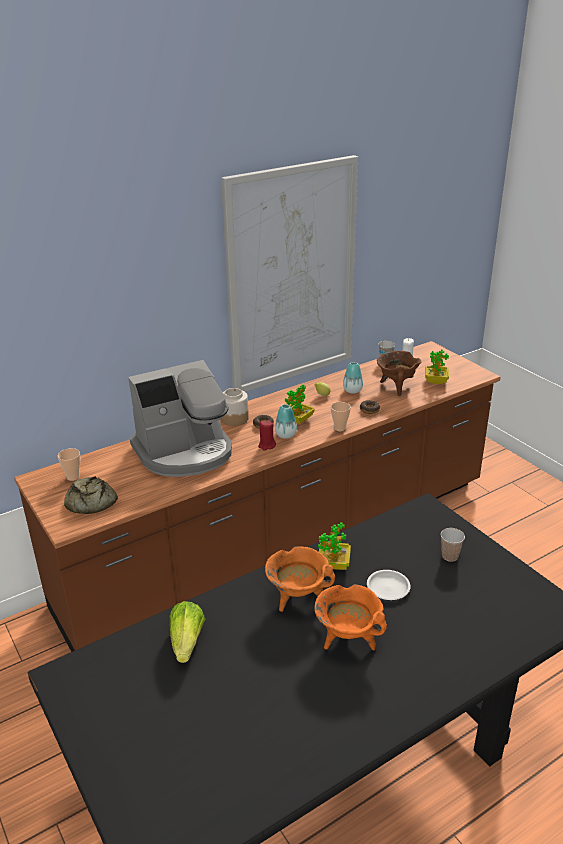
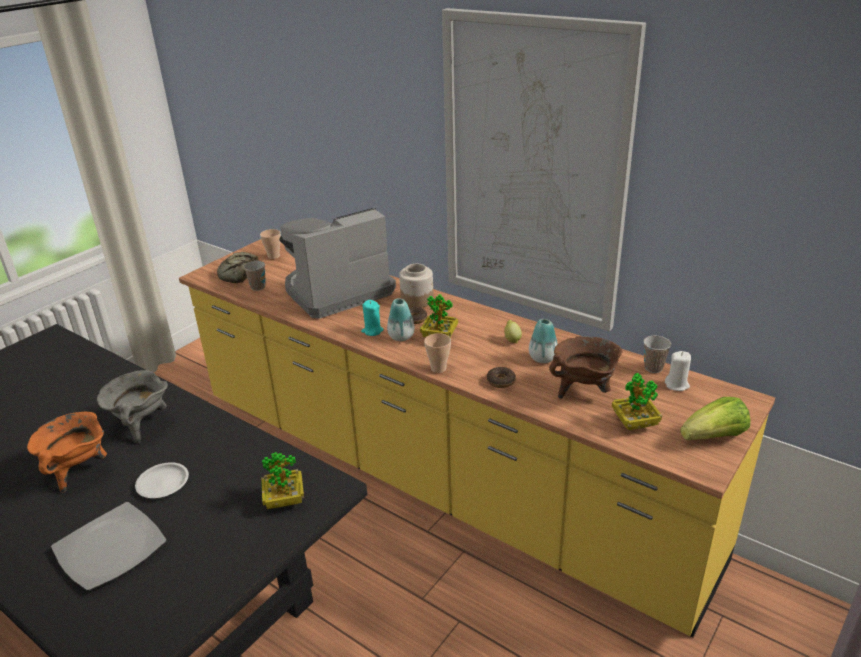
camera: 70 degrees right, 0 degrees up
(185, 452) = (337, 292): coffee machine -> coffee machine turned 105 degrees clockwise
(187, 642) = (81, 380): lettuce -> lettuce (714, 437)
(266, 445) = (372, 331): red candle -> turquoise candle
(283, 545) = (436, 477): brown counter -> yellow counter
(298, 598) = (141, 425): orange cooking pot -> grey cooking pot
(334, 564) = (199, 436): potted plant -> potted plant (284, 500)
(450, 556) = (228, 525): cup -> cup (258, 287)
(457, 618) = (110, 549): none -> plate

